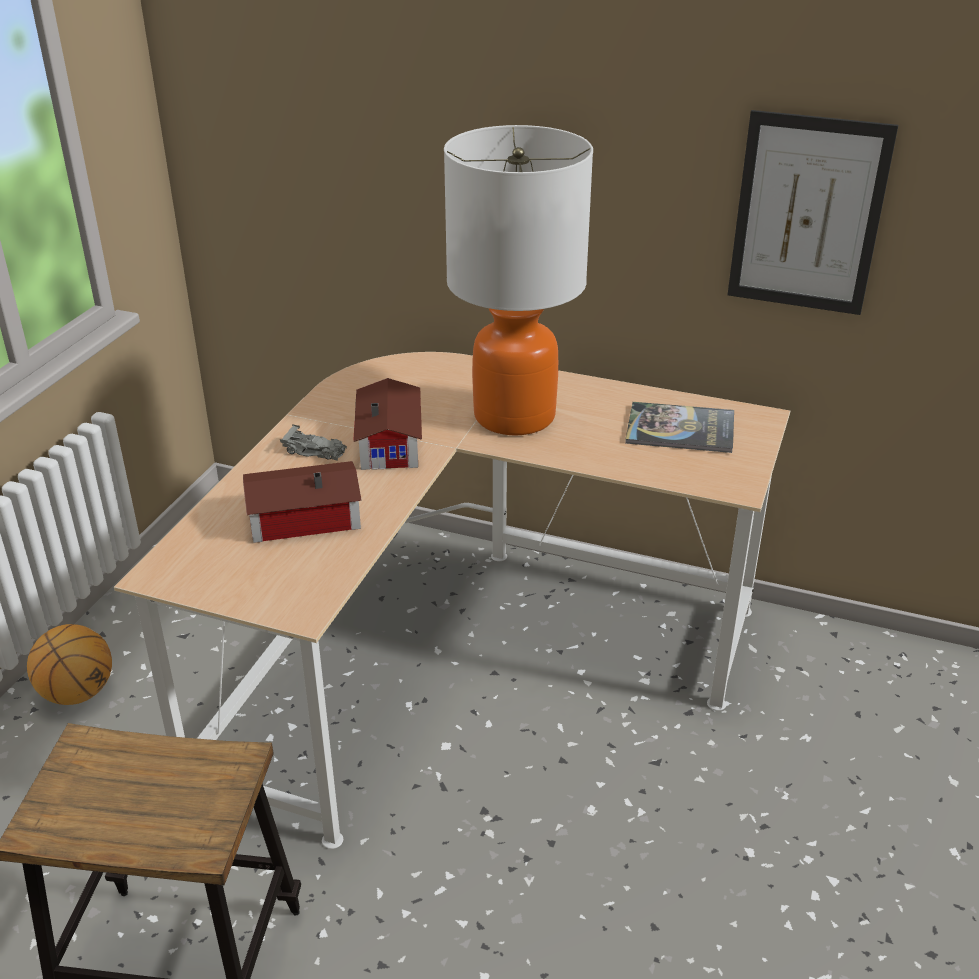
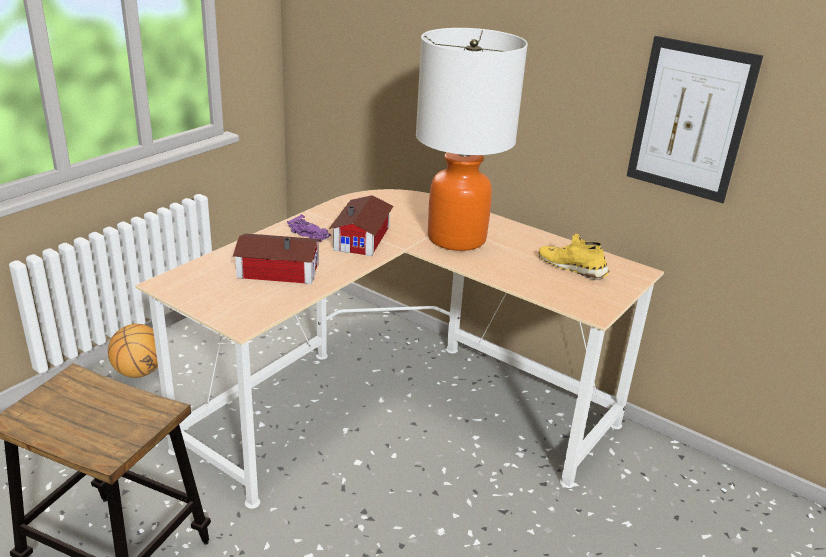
camera: 15 degrees right, 5 degrees down
(315, 451) = (310, 234): grey toy car -> purple toy car
(680, 429) = (572, 268): book -> yellow shoe

